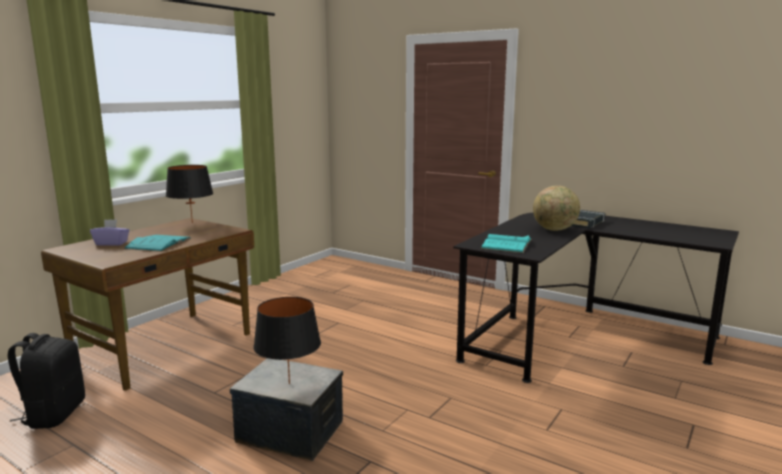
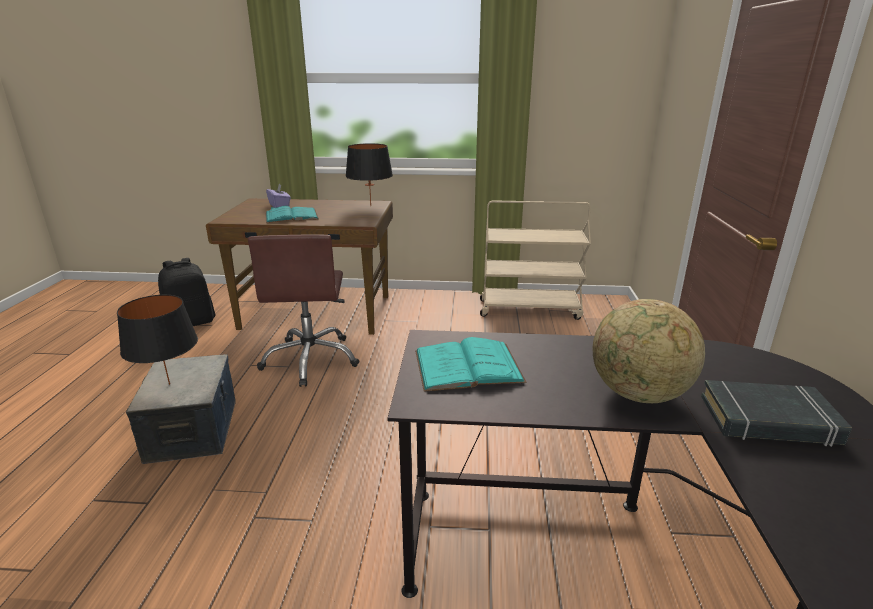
camera: 60 degrees right, 10 degrees up
(249, 364) = (311, 359): none -> brown office chair
(303, 280) = (530, 309): none -> beige cart

